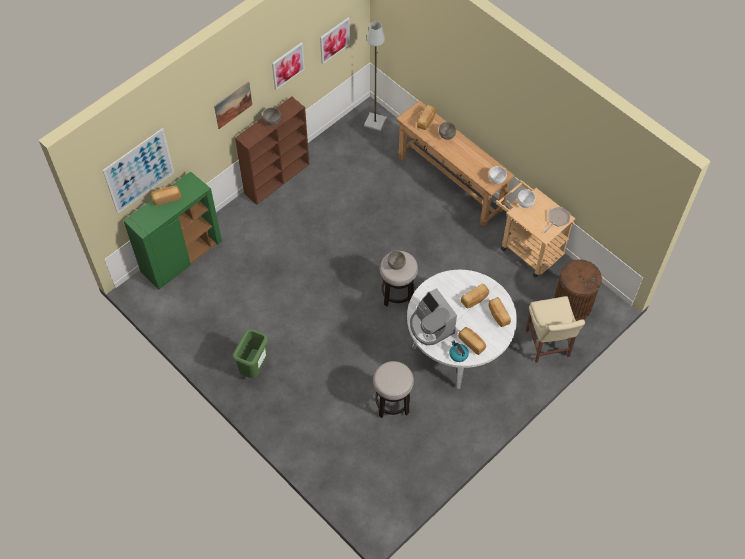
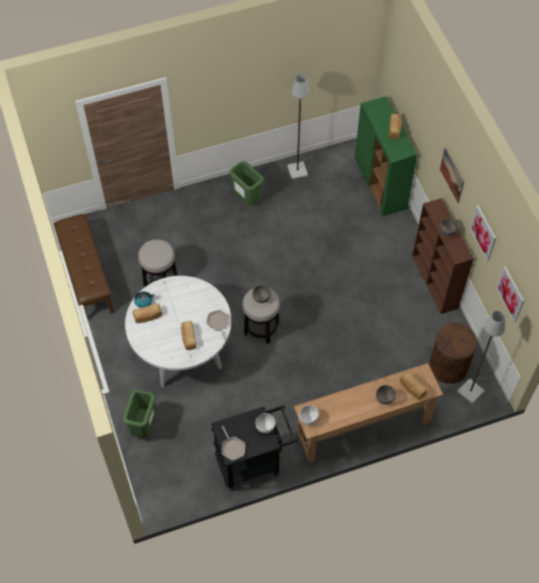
camera: 115 degrees right, 0 degrees up
(139, 171) = (405, 88): picture -> none
(196, 336) = (298, 171): none -> grey floor lamp
(423, 476) = (86, 276): none -> brown bench
(431, 326) = (182, 293): coffee machine -> none
(446, 282) = (218, 323): none -> frying pan
(498, 315) = (162, 349): bread -> none
(527, 248) = (253, 461): beige cart -> black cart
(548, 345) = (143, 426): beige chair -> green trash can
(572, 304) = (172, 470): brown trash can -> brown trash can (448, 366)

